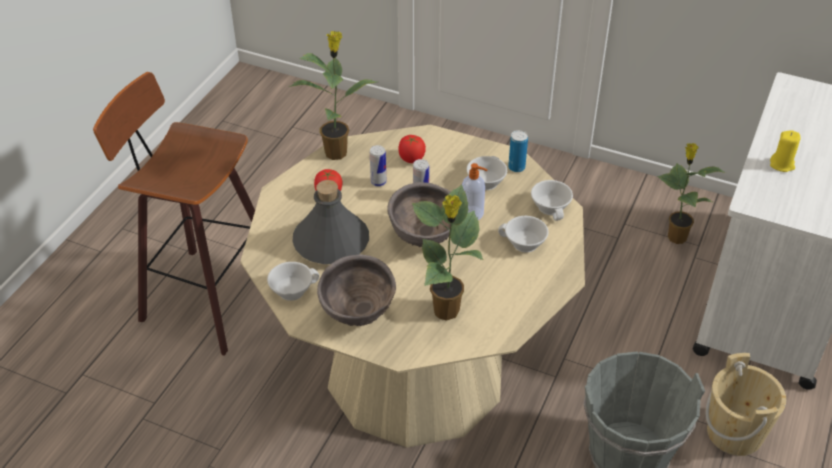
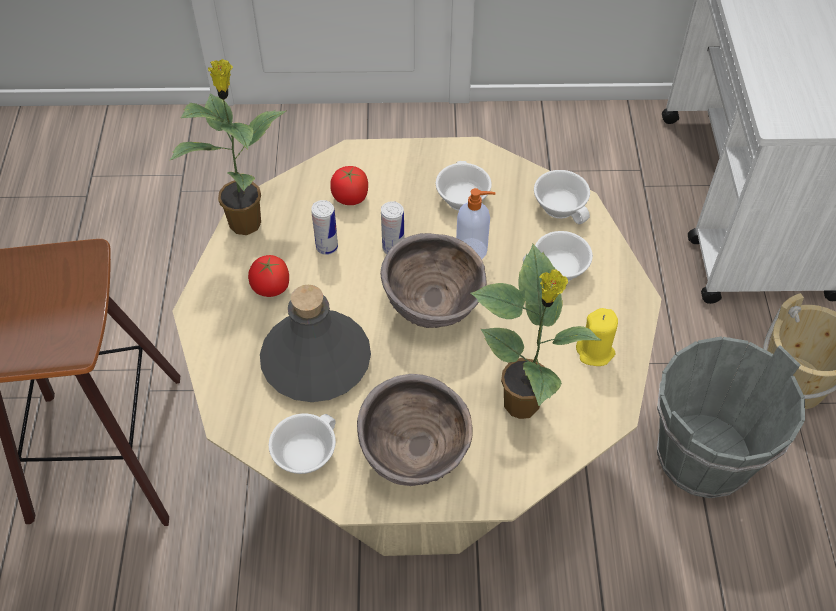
camera: 25 degrees left, 10 degrees up
(516, 167) = (487, 165): can -> none
(675, 236) = (612, 167): potted plant -> none
(782, 164) = (781, 60): yellow candle -> yellow candle (595, 351)

